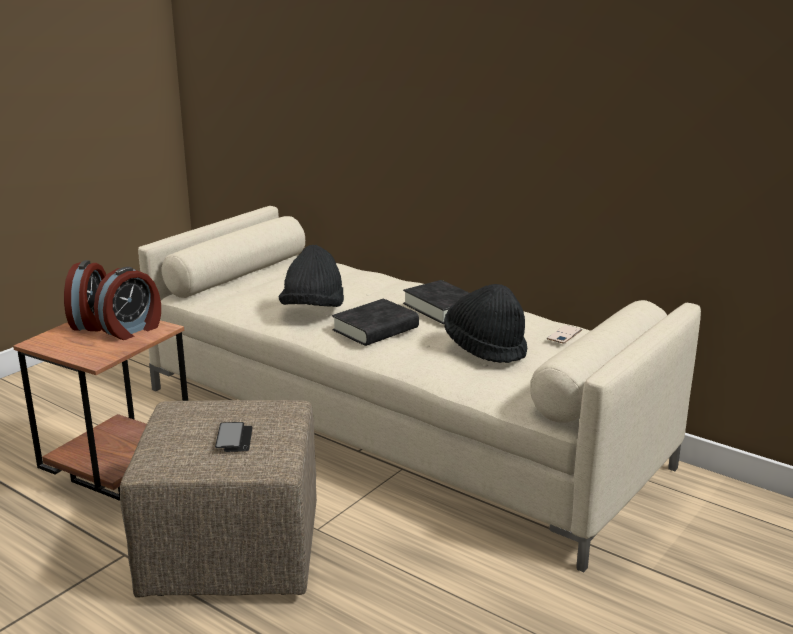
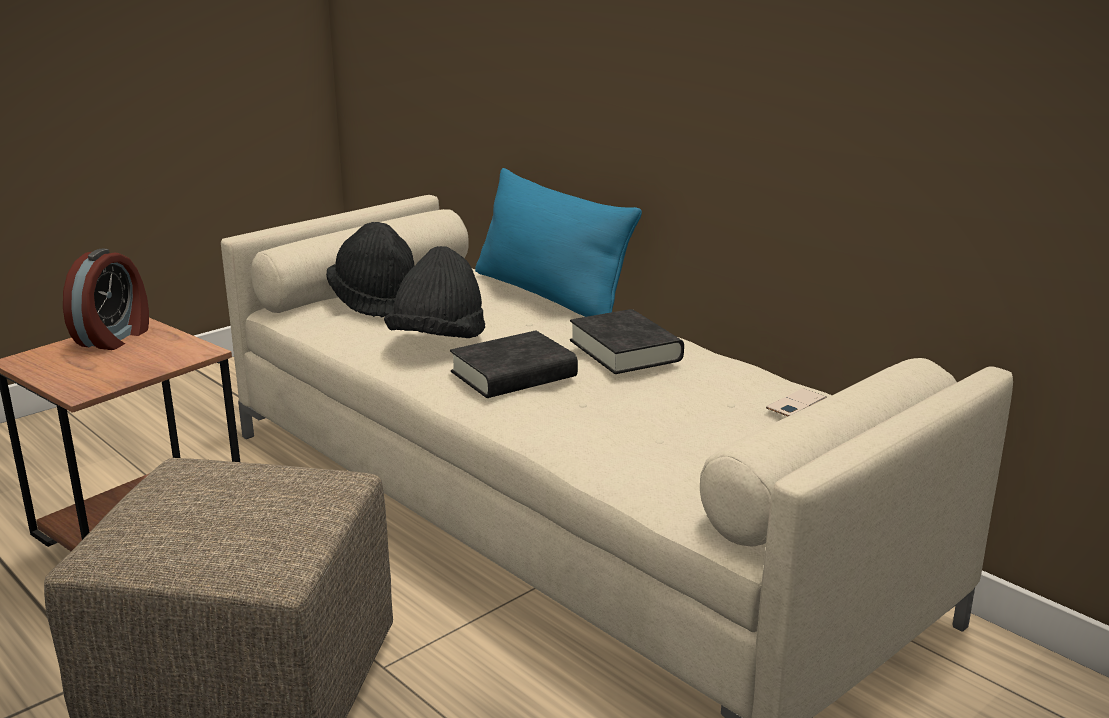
camera: 10 degrees right, 0 degrees up
(132, 330) = (158, 351): alarm clock -> none
(234, 438) = (233, 525): phone -> none
(374, 273) = (549, 295): none -> blue pillow
(485, 348) = (665, 414): black hat -> black hat (376, 301)

